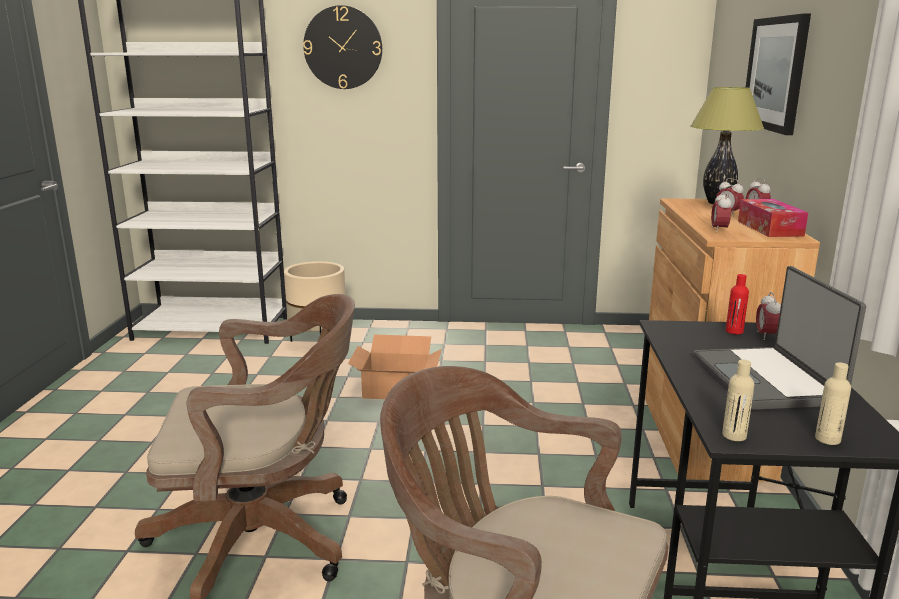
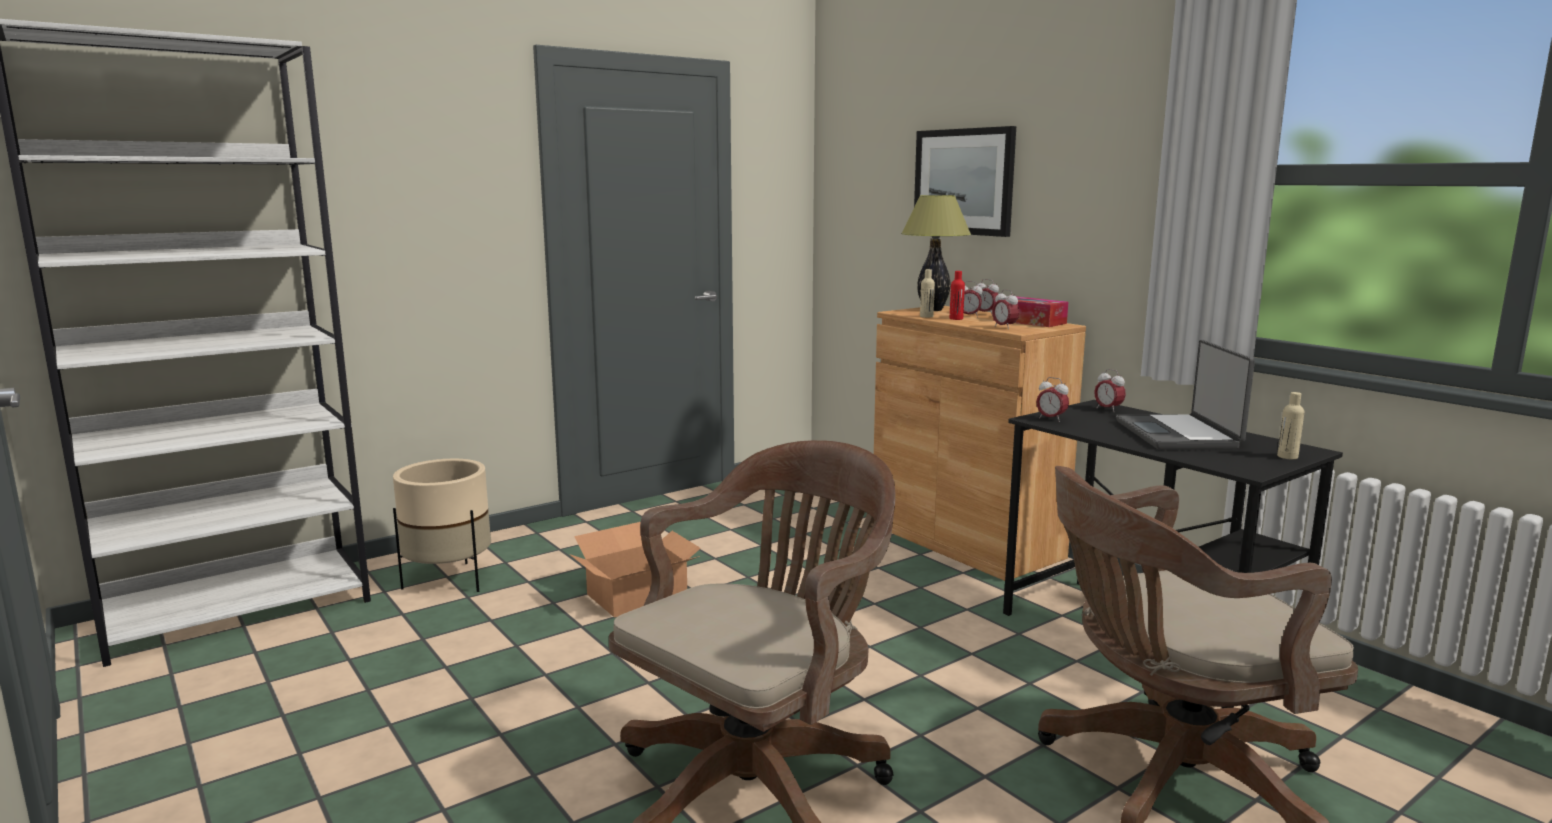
camera: 40 degrees left, 5 degrees down
(343, 48) = (414, 154): wall clock -> none
(676, 330) = (1051, 419): none -> alarm clock
(734, 331) = (1084, 411): red bottle -> red bottle (956, 319)
(734, 436) = (1248, 469): beige bottle -> beige bottle (926, 316)
(767, 380) = (1179, 434): laptop -> laptop turned 45 degrees clockwise

